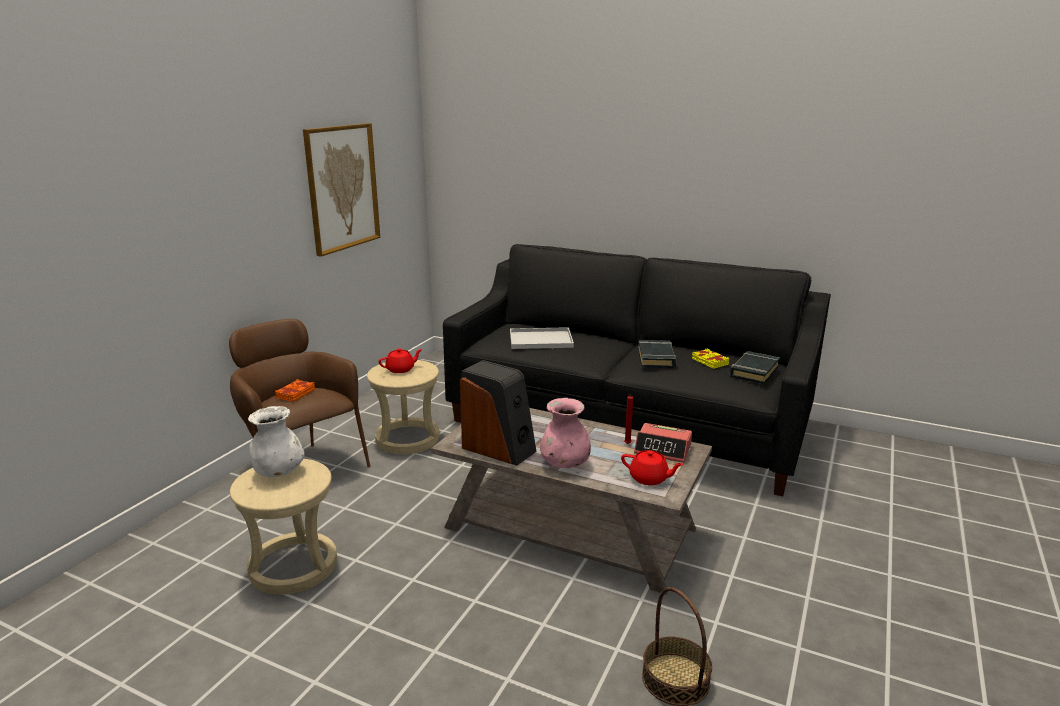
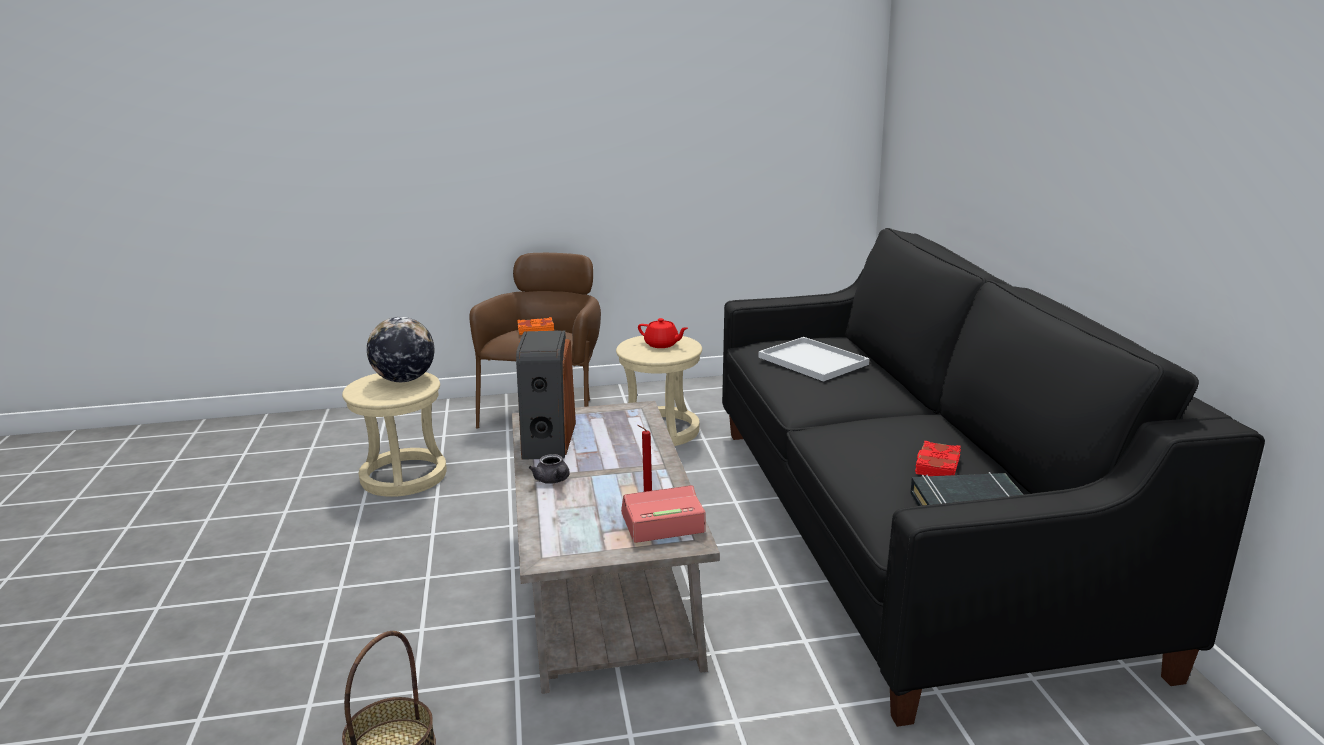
camera: 55 degrees right, 0 degrees up
(278, 472) = (404, 380): white vase -> globe
(342, 187) = (710, 122): picture -> none
(564, 464) = (553, 480): pink vase -> grey teapot
(649, 478) = (575, 536): red teapot -> none
(656, 358) = (881, 431): black book -> none
(663, 449) = (662, 523): alarm clock -> alarm clock turned 90 degrees clockwise
(709, 362) = (936, 465): yellow book -> red book

